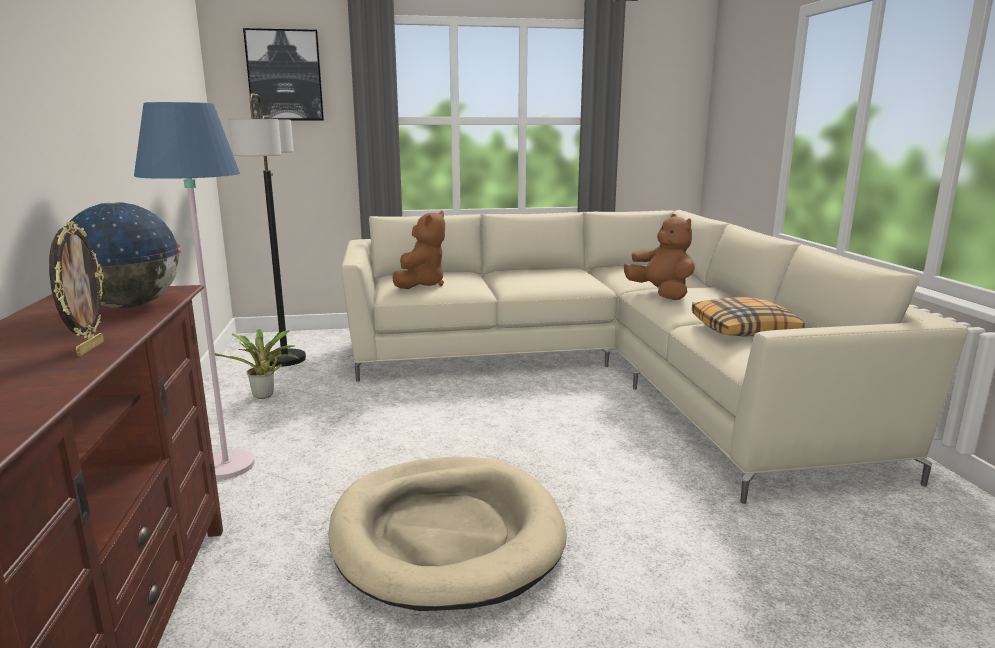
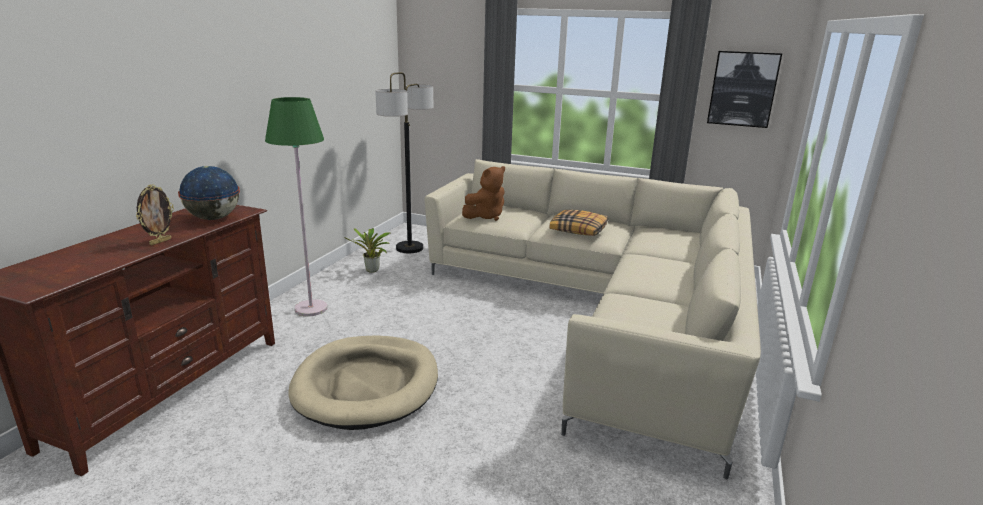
camera: 30 degrees right, 5 degrees up
(226, 466) = (311, 308): blue floor lamp -> green floor lamp
(285, 75) = (445, 51): picture -> picture (743, 89)
(661, 294) = (640, 262): brown plush toy -> none
(744, 330) = (643, 309): pillow -> pillow (579, 230)

